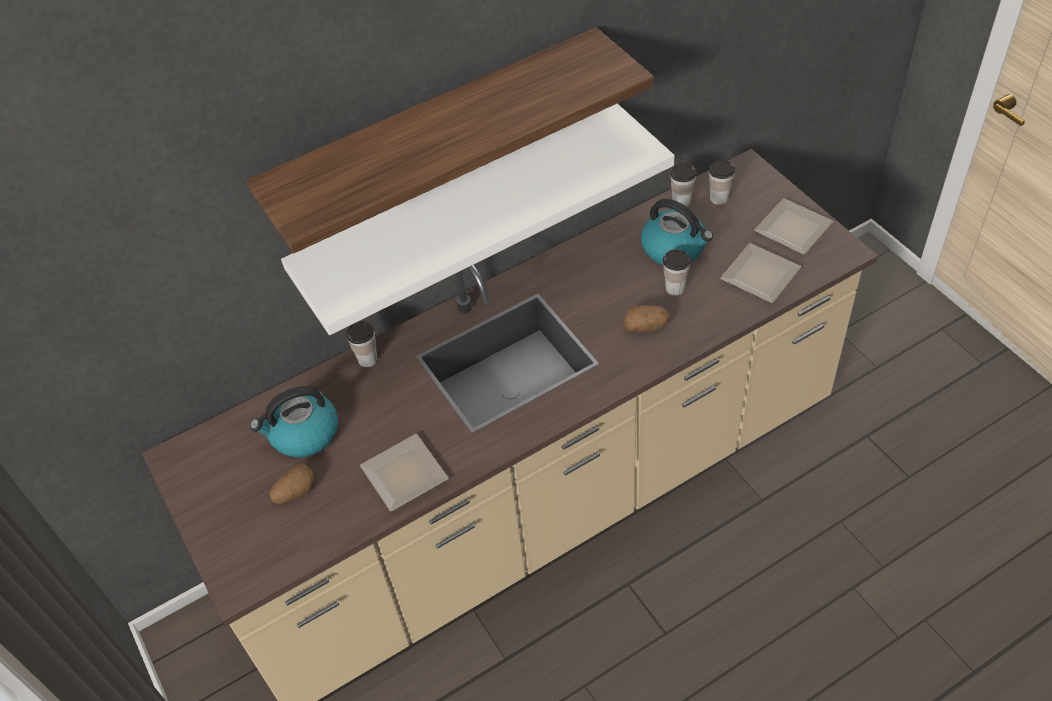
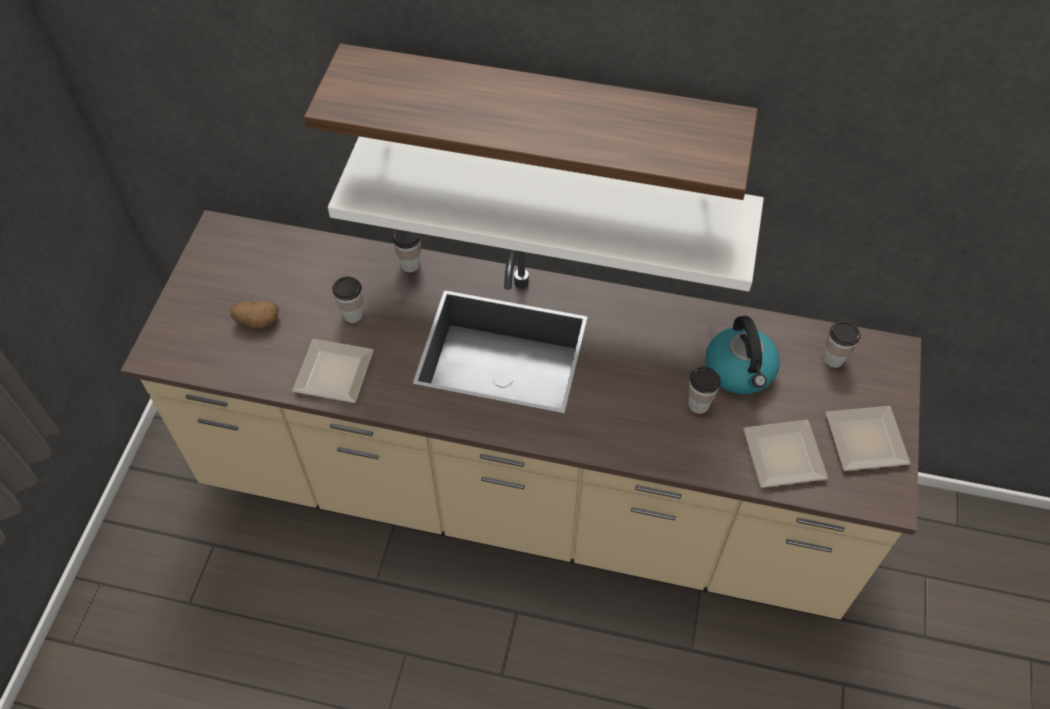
camera: 40 degrees right, 5 degrees up
(303, 434) = (308, 284): kettle -> none
(646, 326) = (636, 415): potato -> none
(681, 201) = (797, 335): cup -> cup (353, 314)

